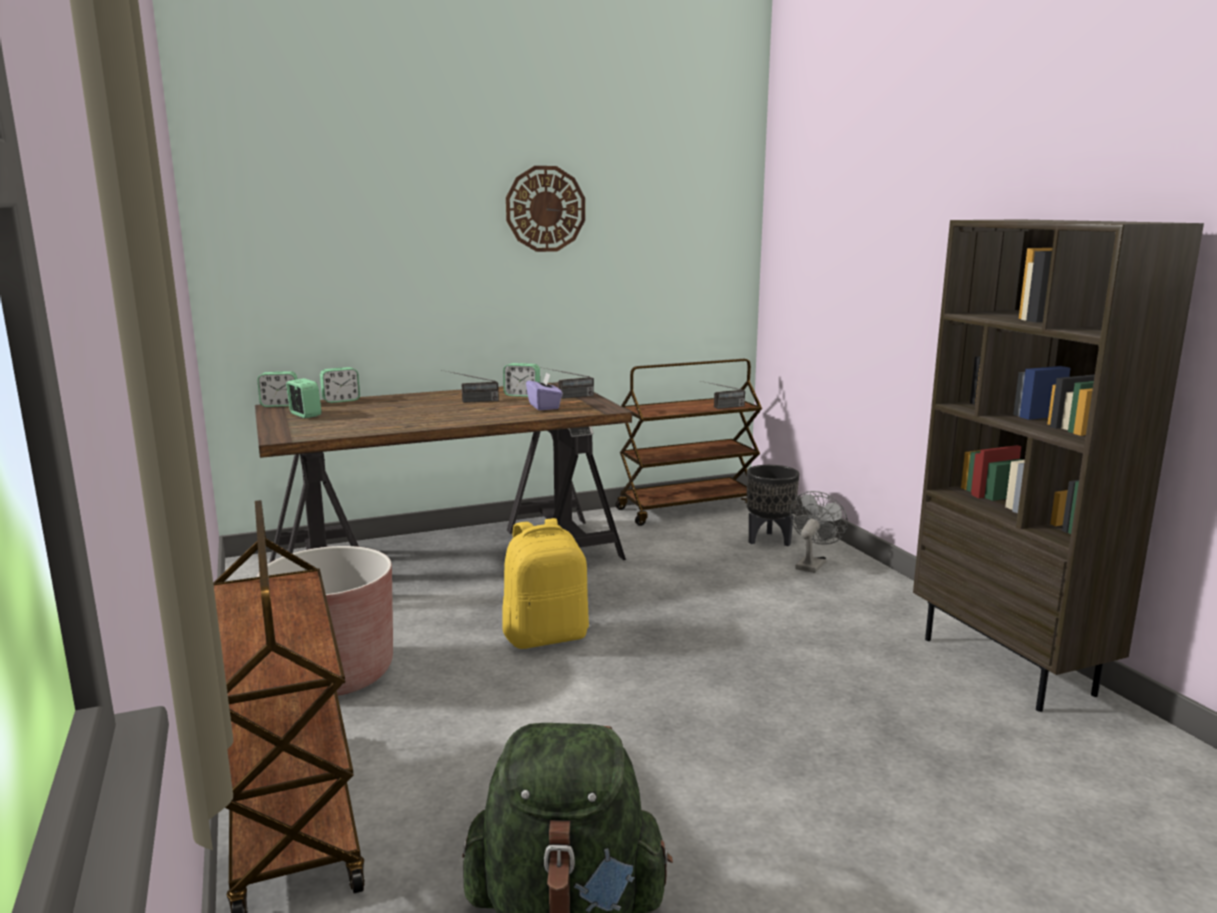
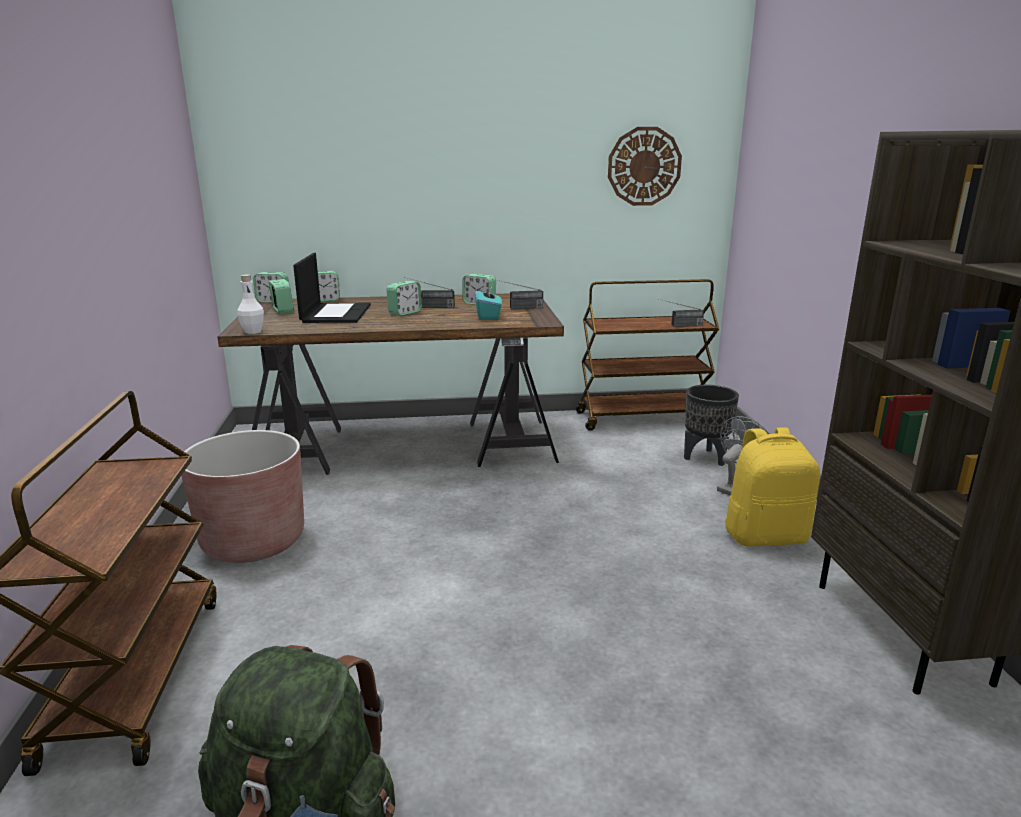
camera: 15 degrees right, 5 degrees up
(296, 438) = (253, 331): none -> white bottle
(371, 414) = (335, 313): none -> laptop
(450, 408) = (405, 312): none -> alarm clock
(544, 406) = (488, 316): purple tissue box -> turquoise tissue box
(545, 209) = (516, 129): wall clock -> wall clock (644, 166)
(546, 636) = (447, 530): yellow backpack -> yellow backpack (765, 536)

